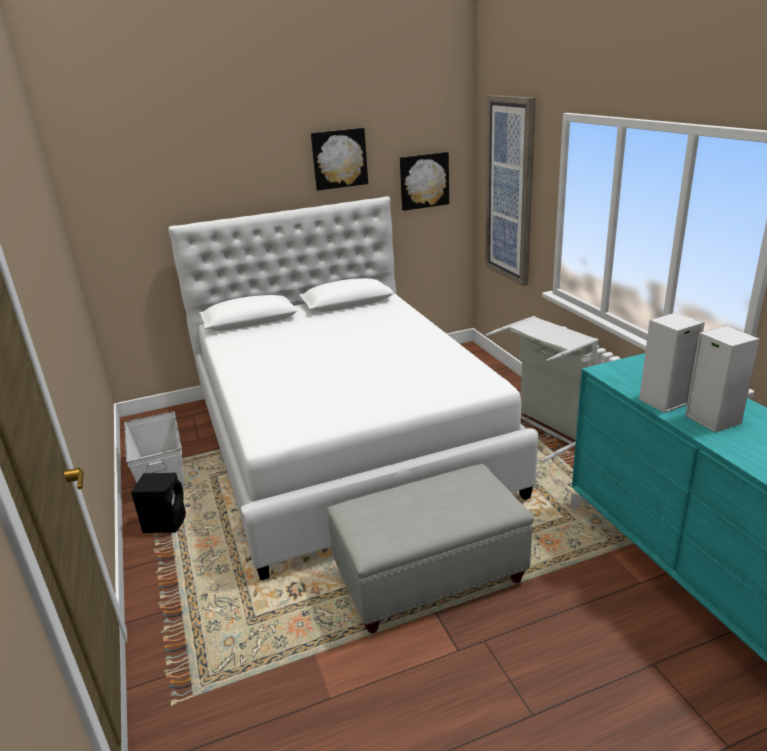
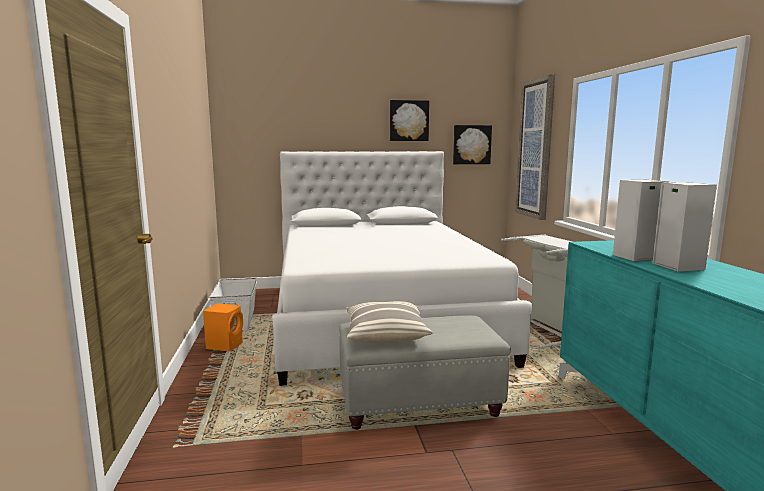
camera: 10 degrees right, 15 degrees down
(166, 522) = (225, 345): black speaker -> orange speaker
(390, 523) = (385, 335): none -> pillow

